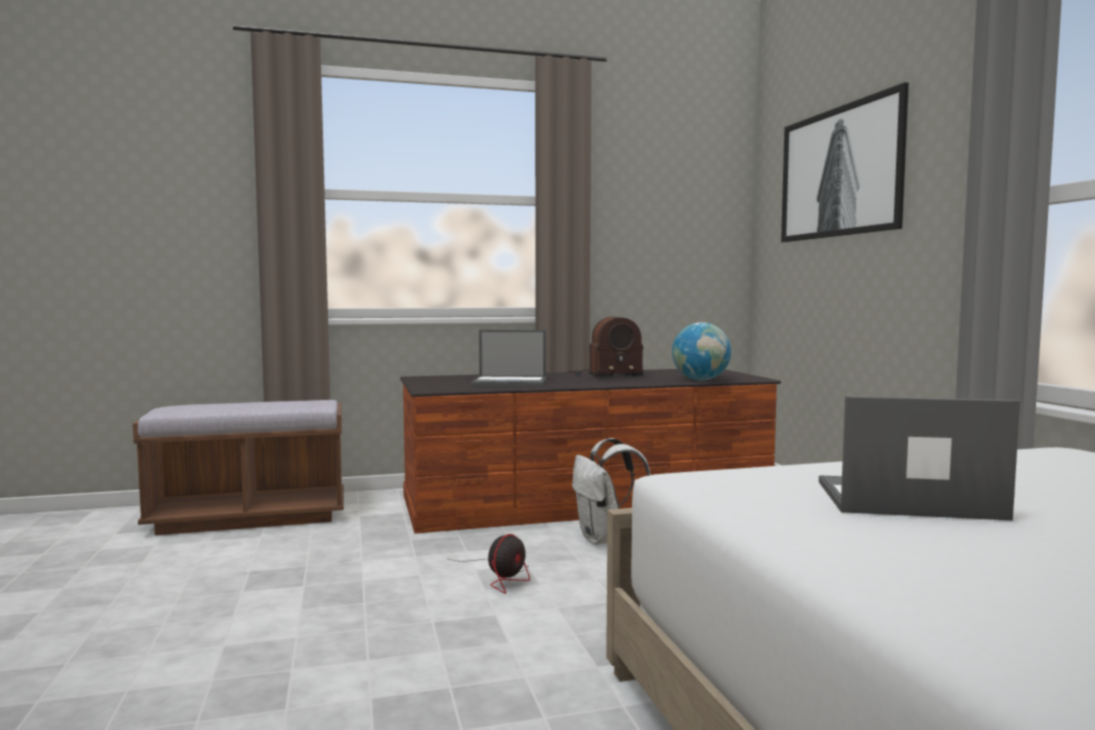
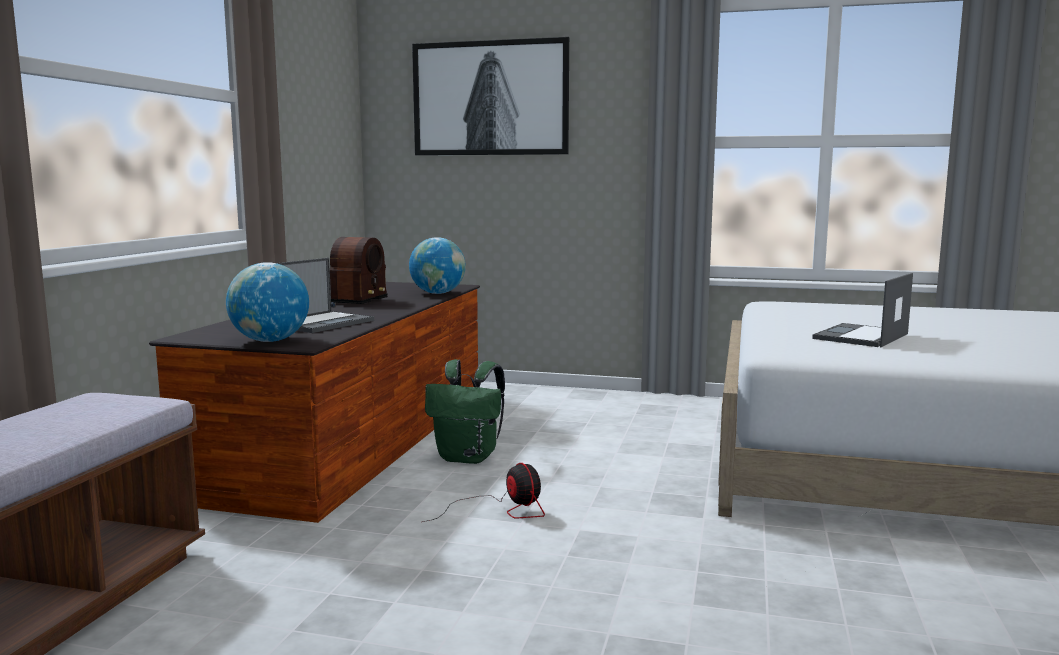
camera: 60 degrees left, 5 degrees up
(430, 385) = (270, 341): none -> globe
(605, 539) = (469, 457): white backpack -> green backpack

